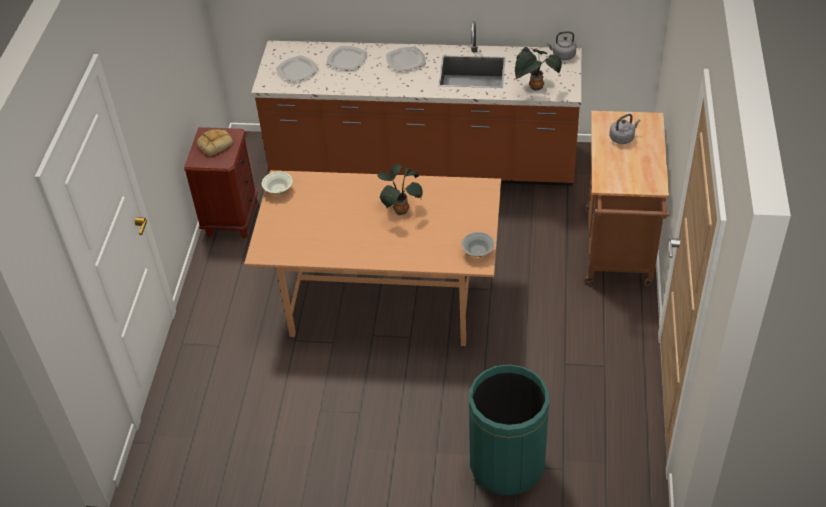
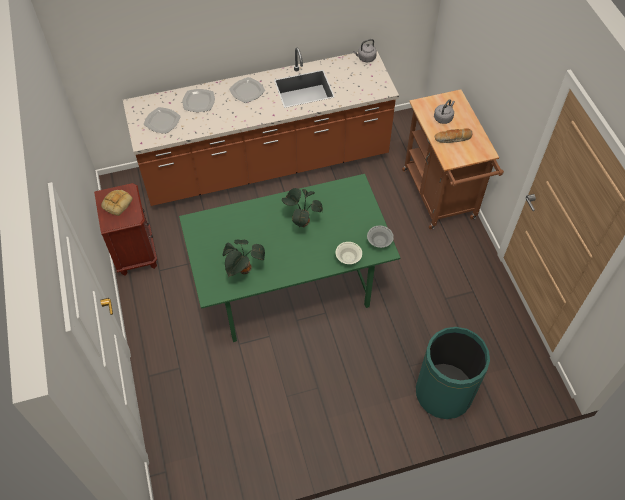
camera: 25 degrees left, 10 degrees up
(278, 190) = (195, 232): white bowl -> white bowl (348, 258)
(382, 298) = (289, 287): brown dining table -> green dining table
(535, 88) = (359, 91): potted plant -> potted plant (244, 271)
(621, 163) = (453, 139): none -> bread

